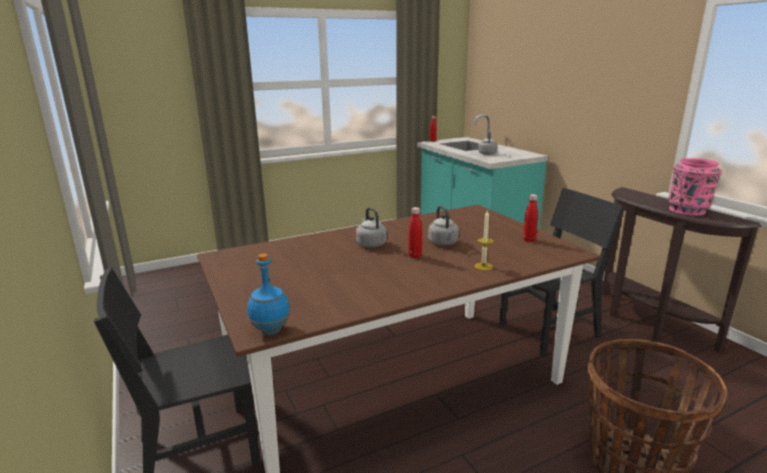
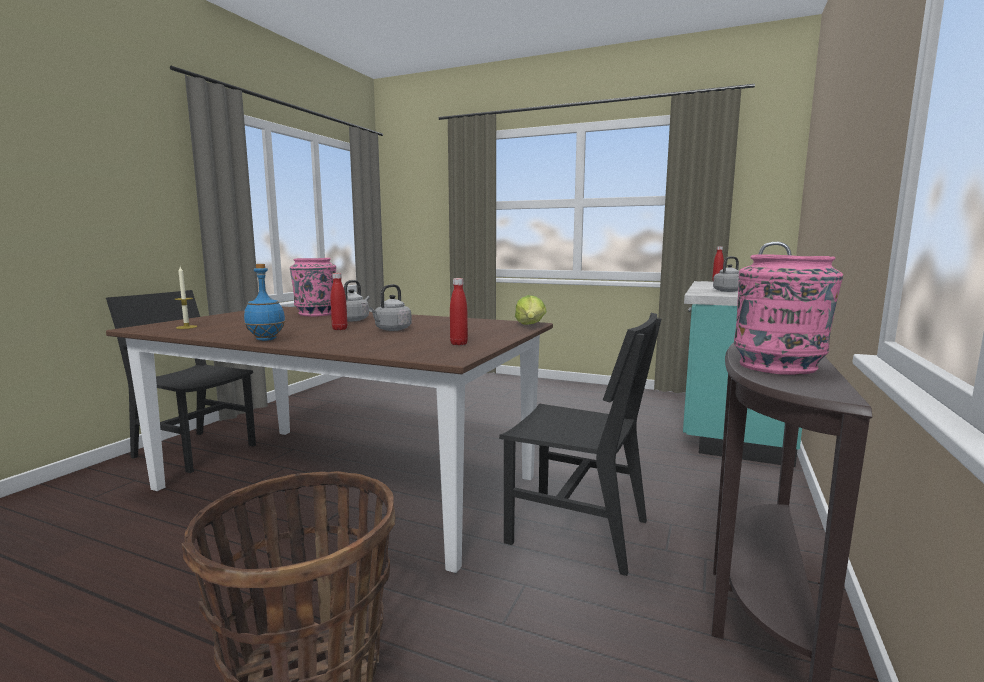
camera: 50 degrees right, 10 degrees down
(270, 331) = (141, 329): blue bottle -> blue bottle (265, 339)
(305, 249) = (316, 314): none -> pink vase
(482, 210) = (531, 325): none -> lettuce
(483, 266) = (341, 343): candle -> candle (186, 327)

